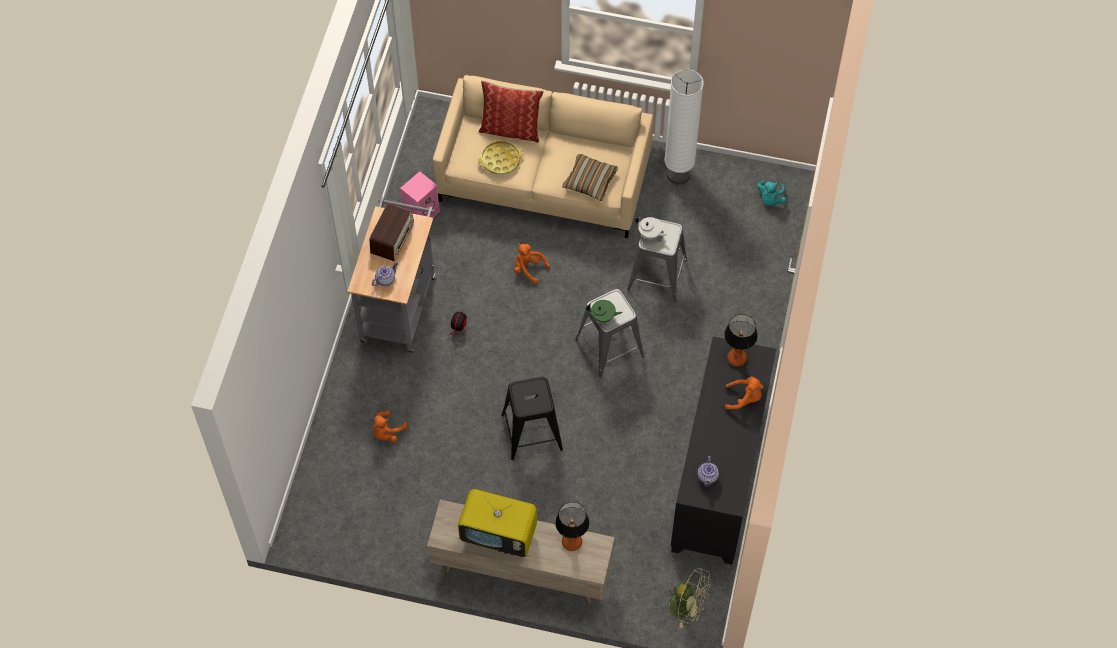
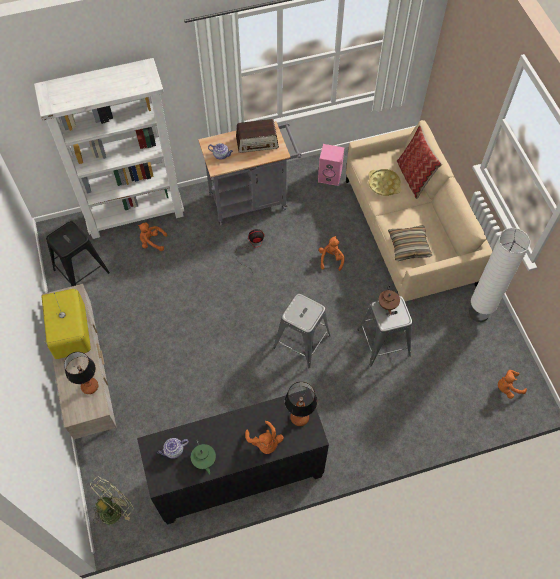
camera: 60 degrees right, 0 degrees up
(336, 432) = (136, 214): none -> white bookcase
(531, 432) = (202, 327): black stool -> black stool (81, 271)
(603, 317) = (293, 310): green teapot -> green teapot (204, 460)
(650, 234) = (387, 305): white teapot -> brown teapot
(687, 607) = (113, 508): green fan -> green fan turned 135 degrees counterclockwise
(770, 199) = (507, 387): turquoise plush toy -> orange plush toy

